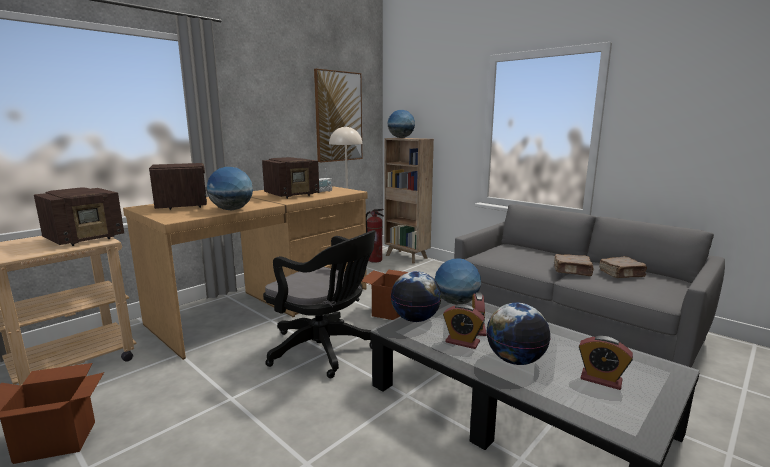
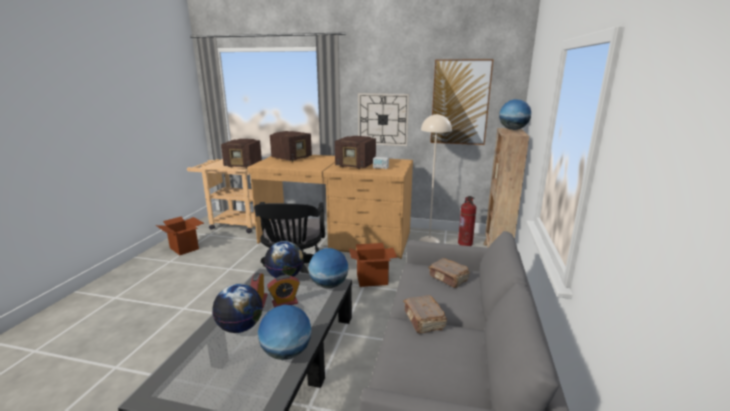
camera: 60 degrees right, 5 degrees up
(232, 210) = (293, 167): globe -> globe (286, 353)
(267, 139) = (383, 119): none -> wall clock
(601, 380) = (224, 372): alarm clock -> none
(622, 274) = (451, 356): brown book -> brown book (448, 278)

